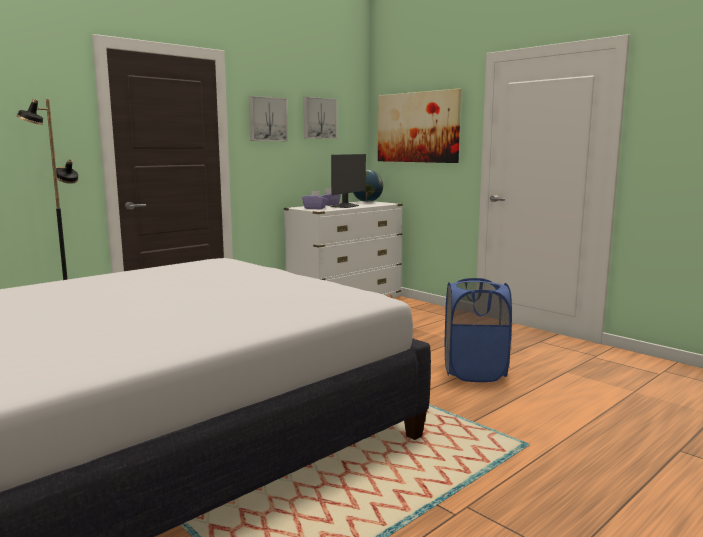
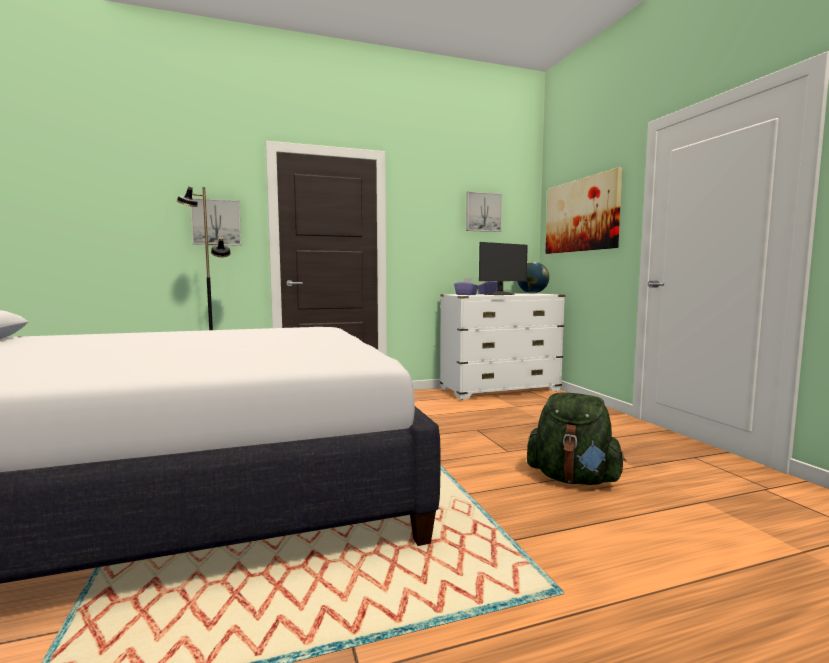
camera: 25 degrees right, 5 degrees down
(267, 119) = (427, 212): picture -> picture (216, 222)
(474, 372) = (573, 479): blue laundry basket -> green backpack

